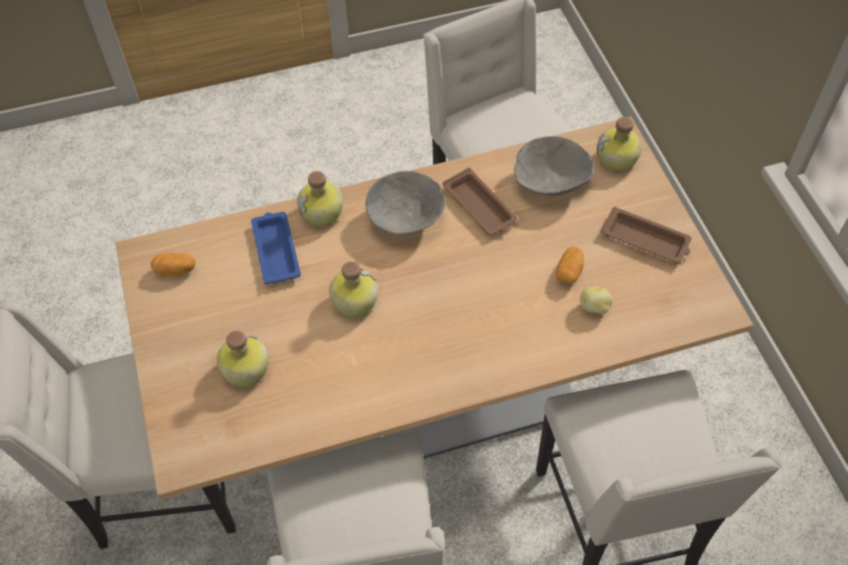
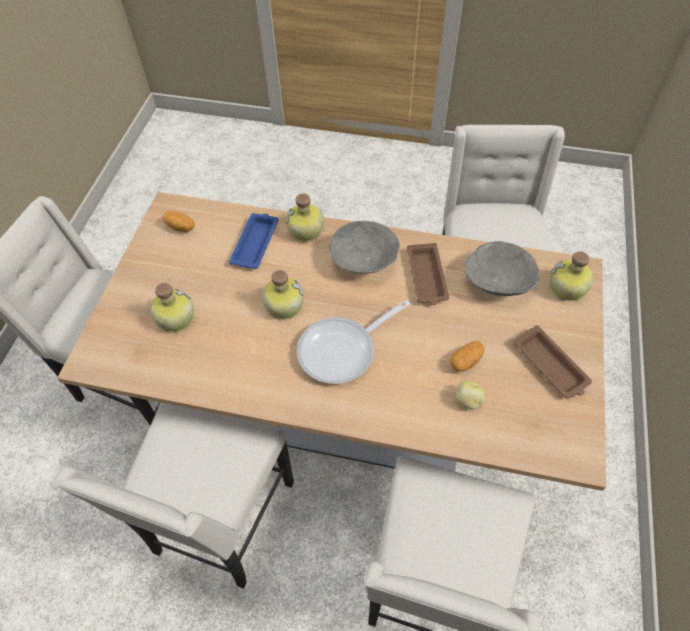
camera: 30 degrees right, 0 degrees up
(446, 317) = (343, 350): none -> frying pan

